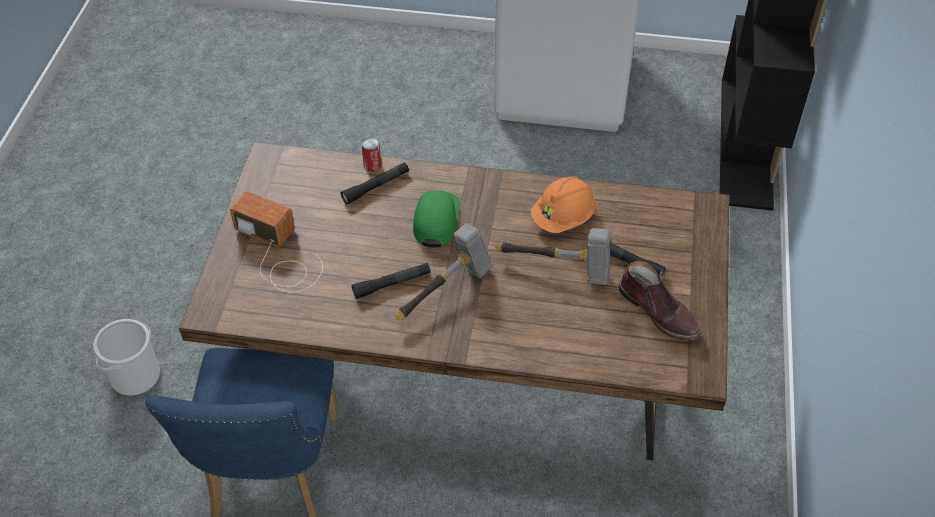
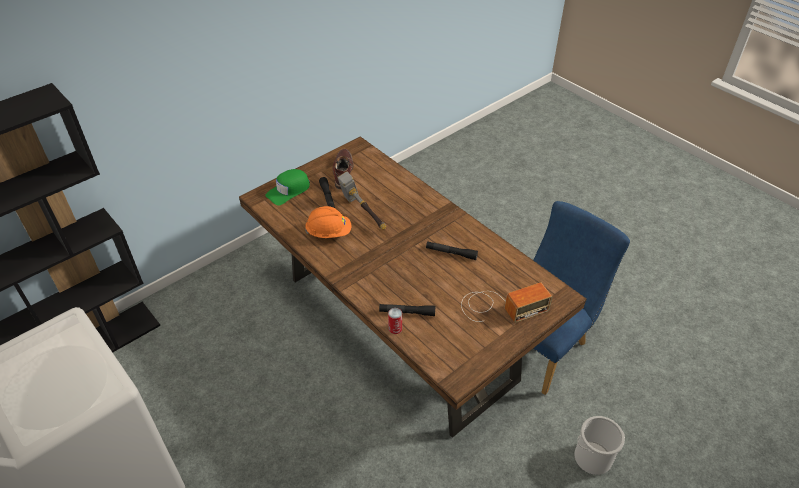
camera: 140 degrees left, 5 degrees down
(278, 254) = (500, 306): radio -> radio turned 90 degrees counterclockwise
(436, 219) = (393, 272): green cap -> green cap (288, 191)
(444, 292) = (428, 234): hammer -> none

